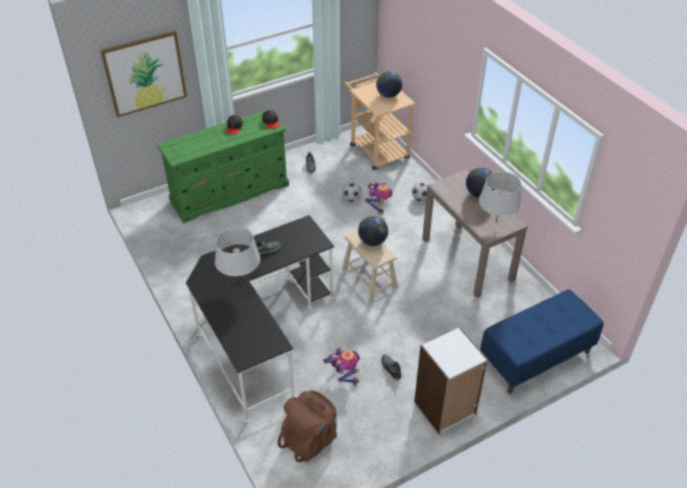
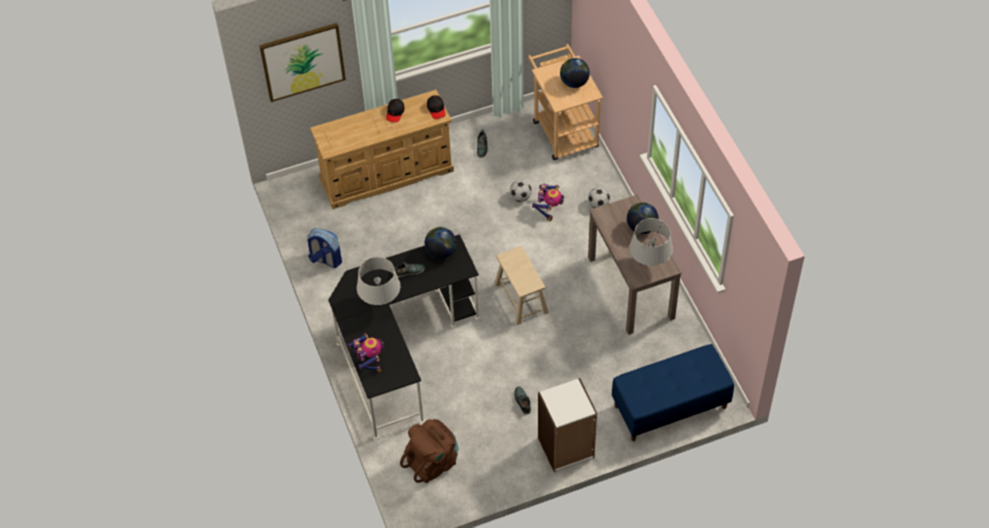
camera: 10 degrees right, 10 degrees up
(180, 263) = (325, 260): none -> backpack
(230, 193) = (387, 174): green dresser -> beige dresser
(343, 375) = (474, 403): toy robot -> toy robot (369, 361)
(372, 241) = (524, 266): globe -> globe (441, 252)

